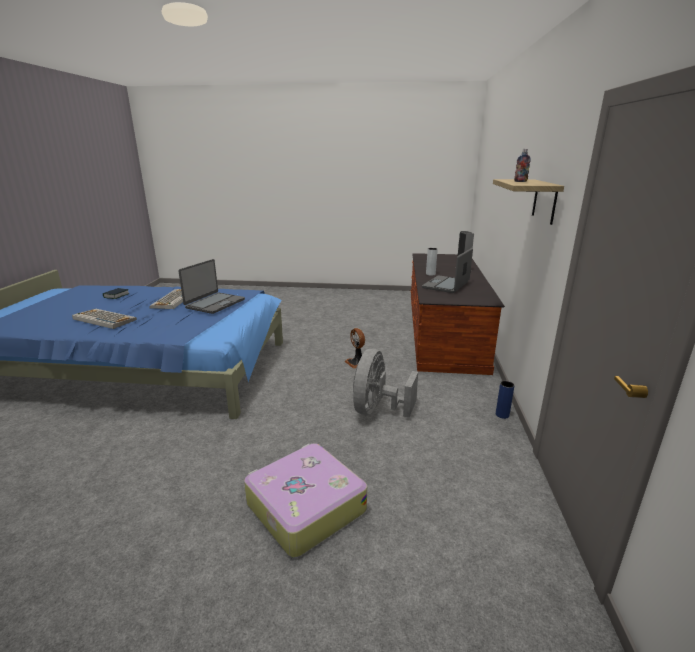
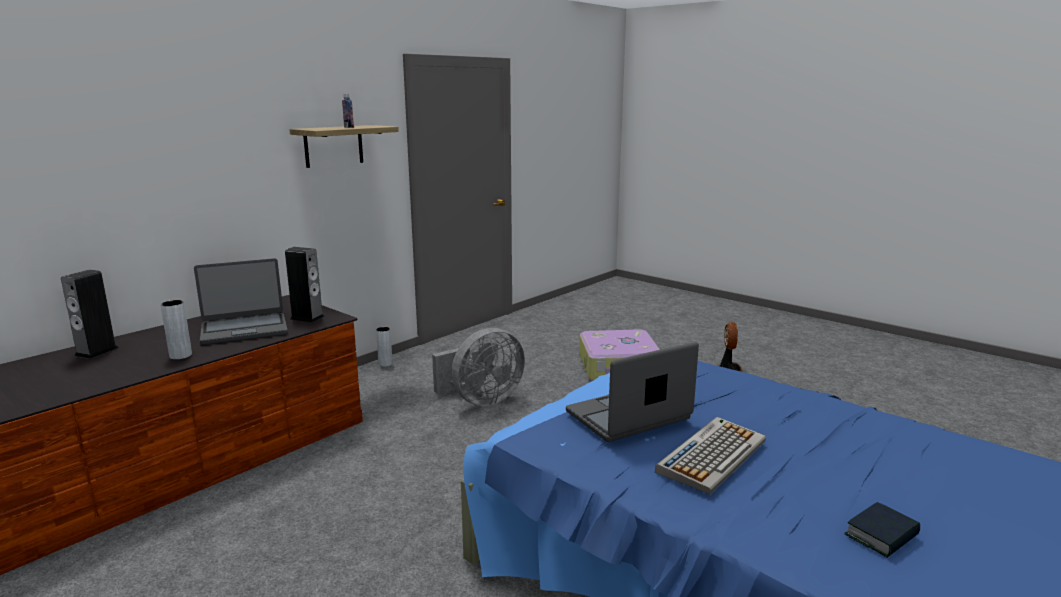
camera: 145 degrees left, 5 degrees down
(103, 319) = (850, 432): keyboard -> none
(356, 363) = (410, 461): fan -> fan (729, 369)
(441, 296) = (307, 318): none -> speaker
(502, 415) = (385, 364): blue vase -> grey vase

